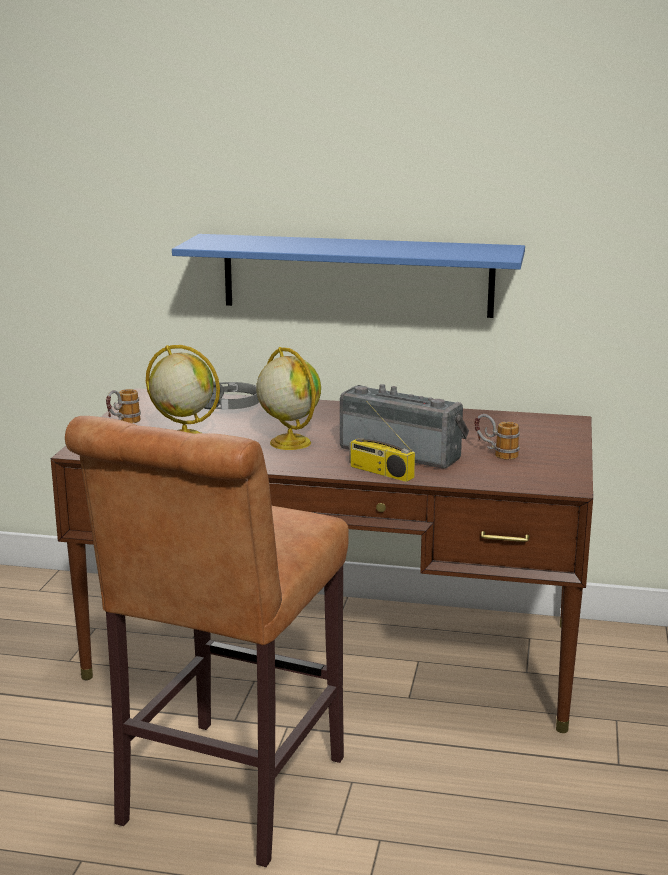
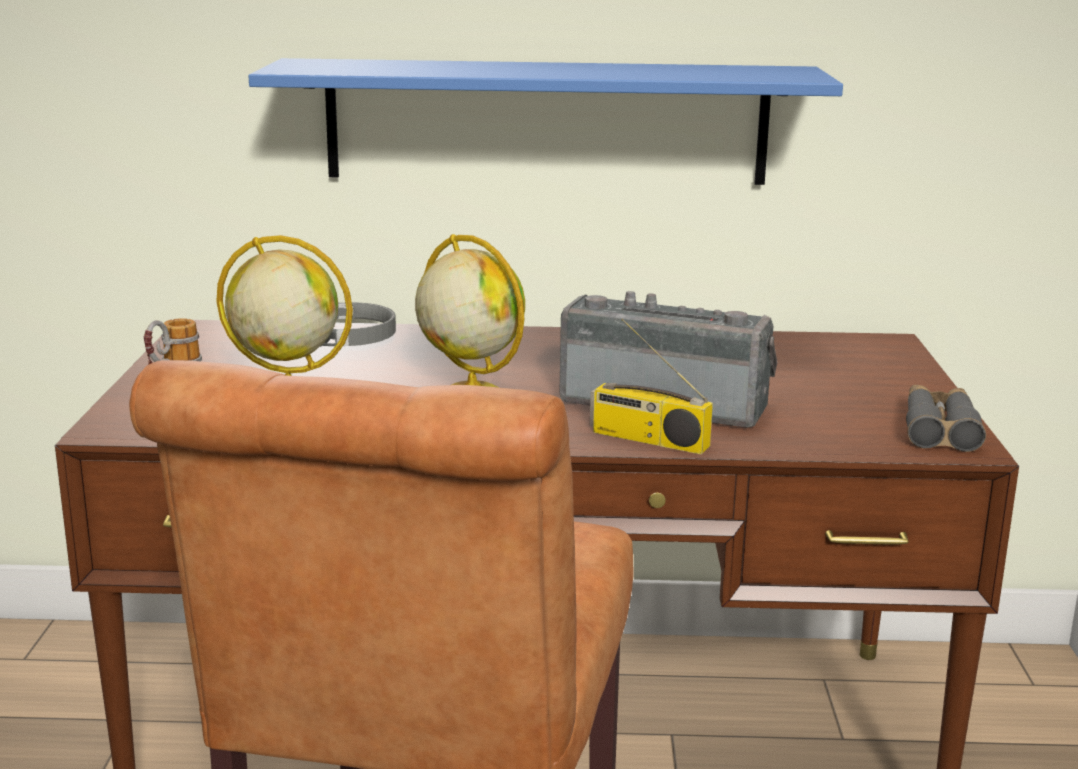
camera: 10 degrees left, 0 degrees up
(495, 454) = (814, 399): mug -> none
(560, 475) = (939, 429): none -> grey binoculars

